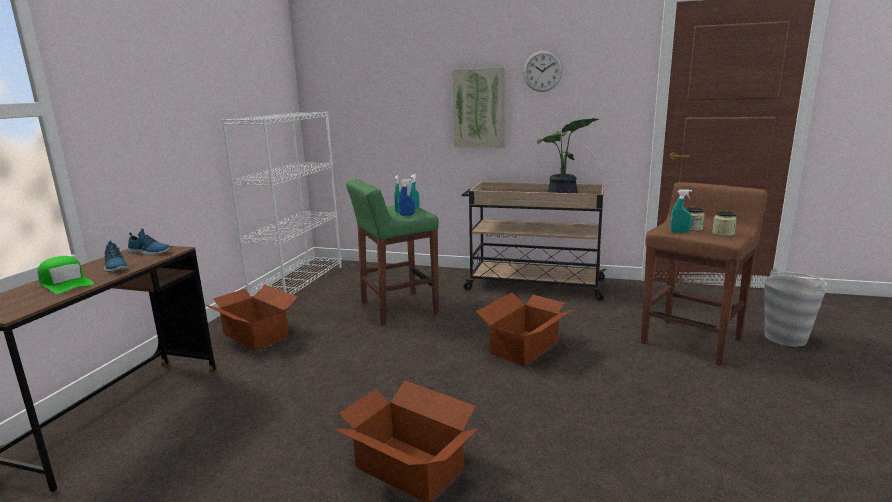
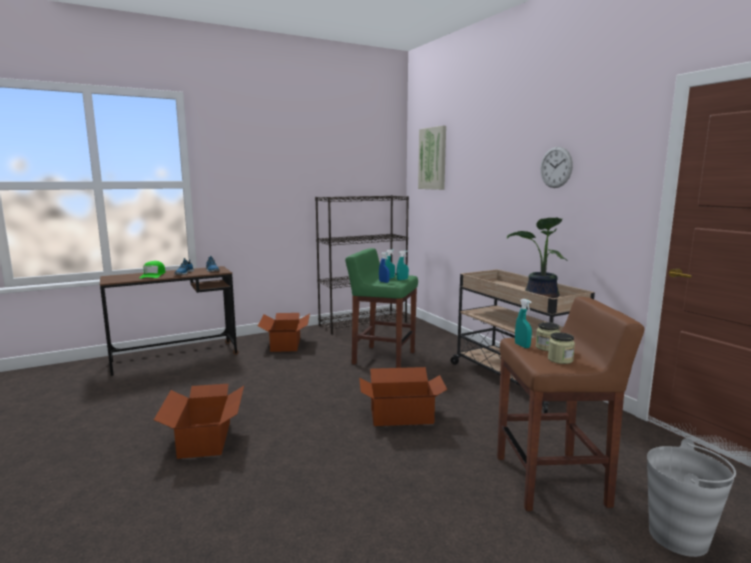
camera: 45 degrees right, 5 degrees down
(298, 283) = (363, 323): white bookcase -> black bookcase
(479, 108) = (507, 200): picture -> picture (433, 158)

